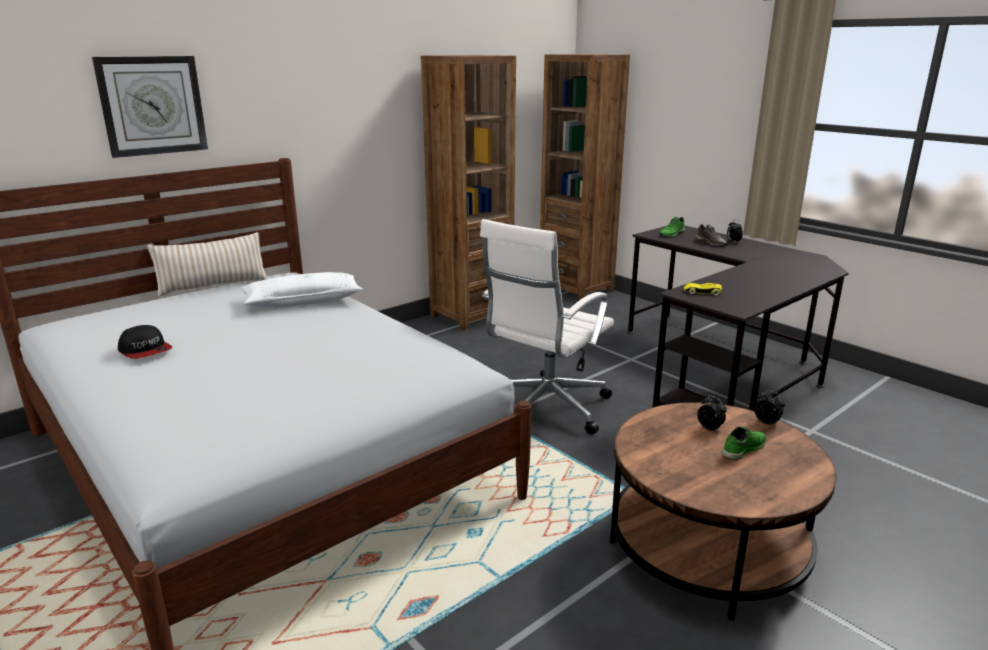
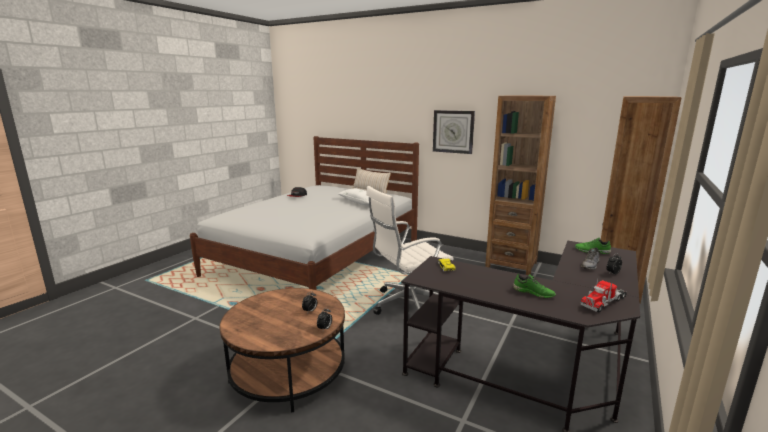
camera: 70 degrees right, 5 degrees down
(152, 105) = (371, 113): wall clock -> wall clock (453, 131)
(544, 408) = (408, 305): white office chair -> white office chair turned 45 degrees counterclockwise
(742, 449) = (287, 321): green shoe -> green shoe (533, 293)
(800, 258) = (603, 302): none -> toy truck

